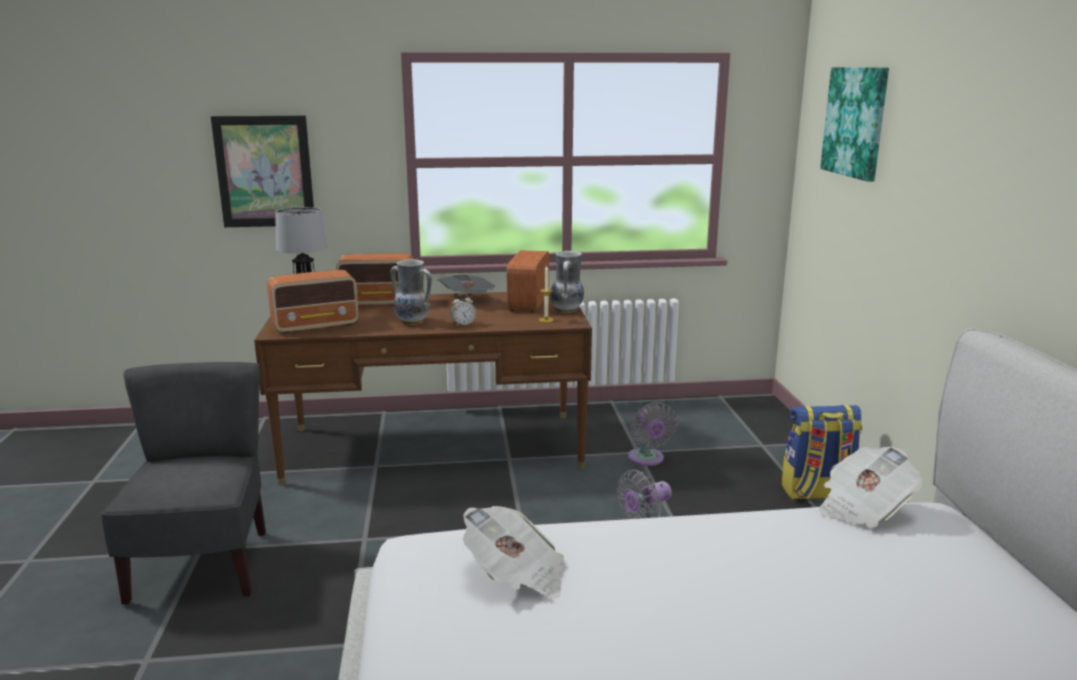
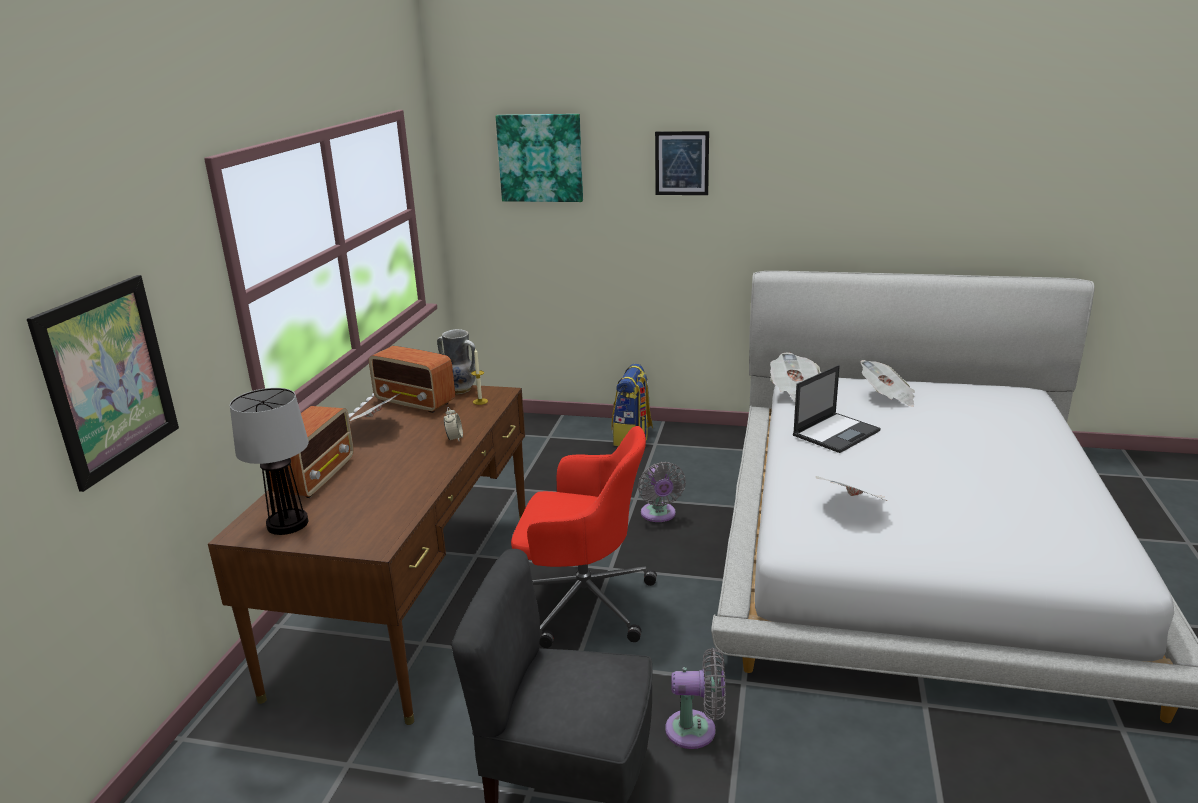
camera: 70 degrees left, 5 degrees up
(316, 325) = (372, 519): radio -> none
(413, 322) = (418, 462): vase -> none
(456, 525) = (583, 602): none -> red office chair
(647, 459) = (534, 487): grey fan -> grey fan (696, 730)
(744, 549) = (836, 432): none -> laptop
(944, 593) = (887, 397): none -> newspaper
(960, 144) = (681, 163): none -> picture

